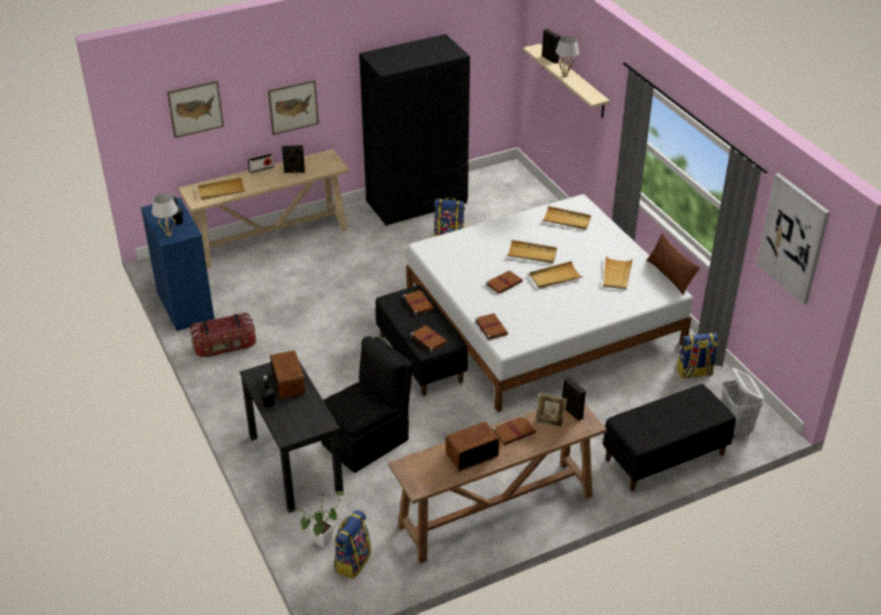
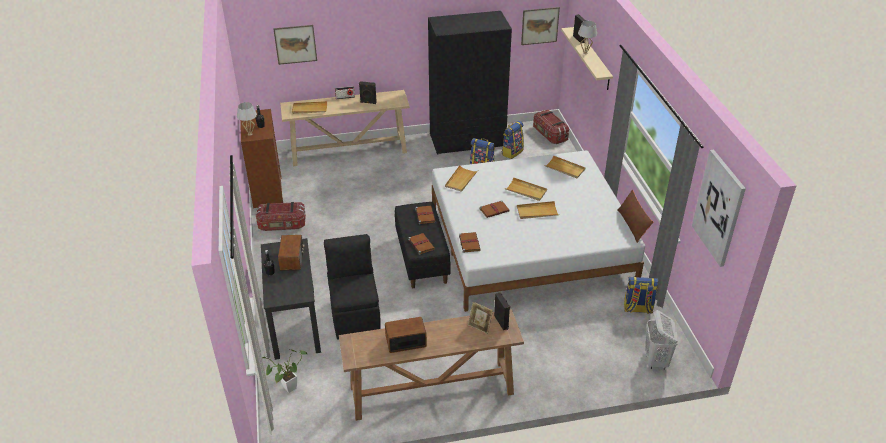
camera: 15 degrees right, 0 degrees up
(185, 305) = (267, 190): blue dresser -> brown dresser
(293, 107) = (373, 53): picture -> picture (540, 26)
(352, 561) = (305, 407): backpack -> backpack (512, 152)
(367, 441) = (355, 315): black chair -> black chair turned 75 degrees counterclockwise
(514, 431) = (447, 329): brown book -> none
(515, 181) = (549, 134): none -> storage box
(616, 274) = (588, 217): beige tray -> beige tray (461, 180)
(664, 457) = (586, 374): black bench -> none

